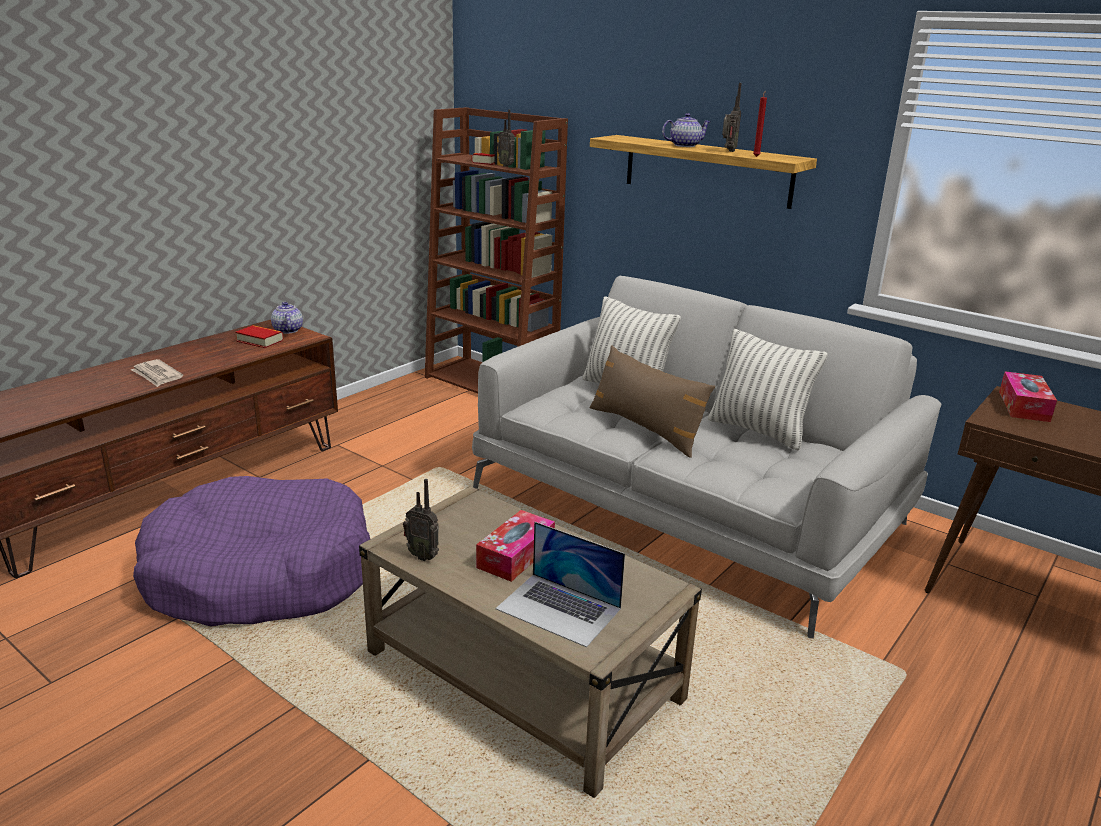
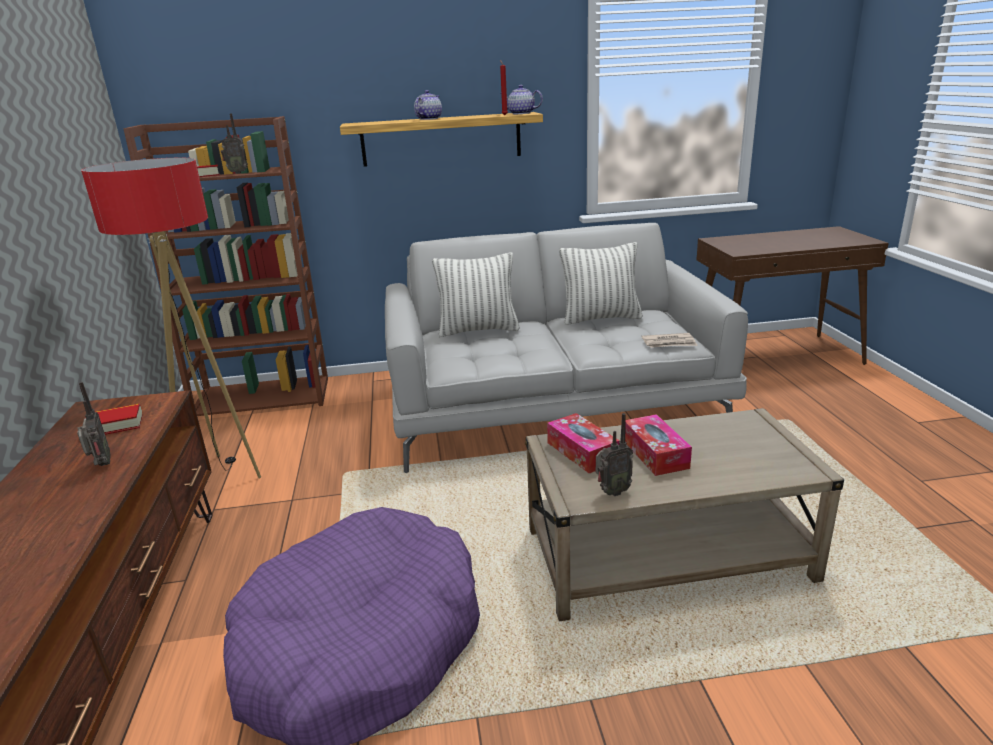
camera: 45 degrees left, 0 degrees up
(157, 375) = (69, 509): newspaper -> newspaper (669, 343)
(287, 330) = (123, 405): teapot -> teapot (521, 113)
(375, 425) = (220, 476): none -> floor lamp
(559, 609) = (744, 463): laptop -> none
(646, 428) = (545, 345): brown pillow -> none
(728, 151) = (472, 116): radio -> radio (101, 465)
(1023, 406) = (730, 242): tissue box -> tissue box (582, 452)

